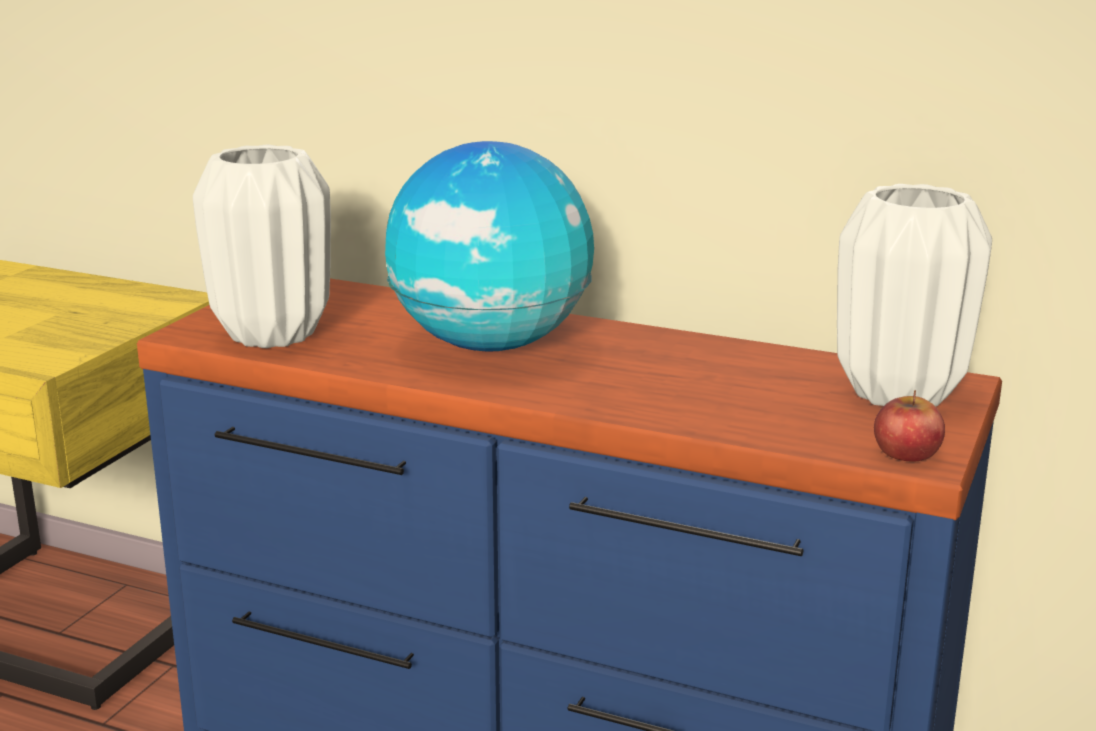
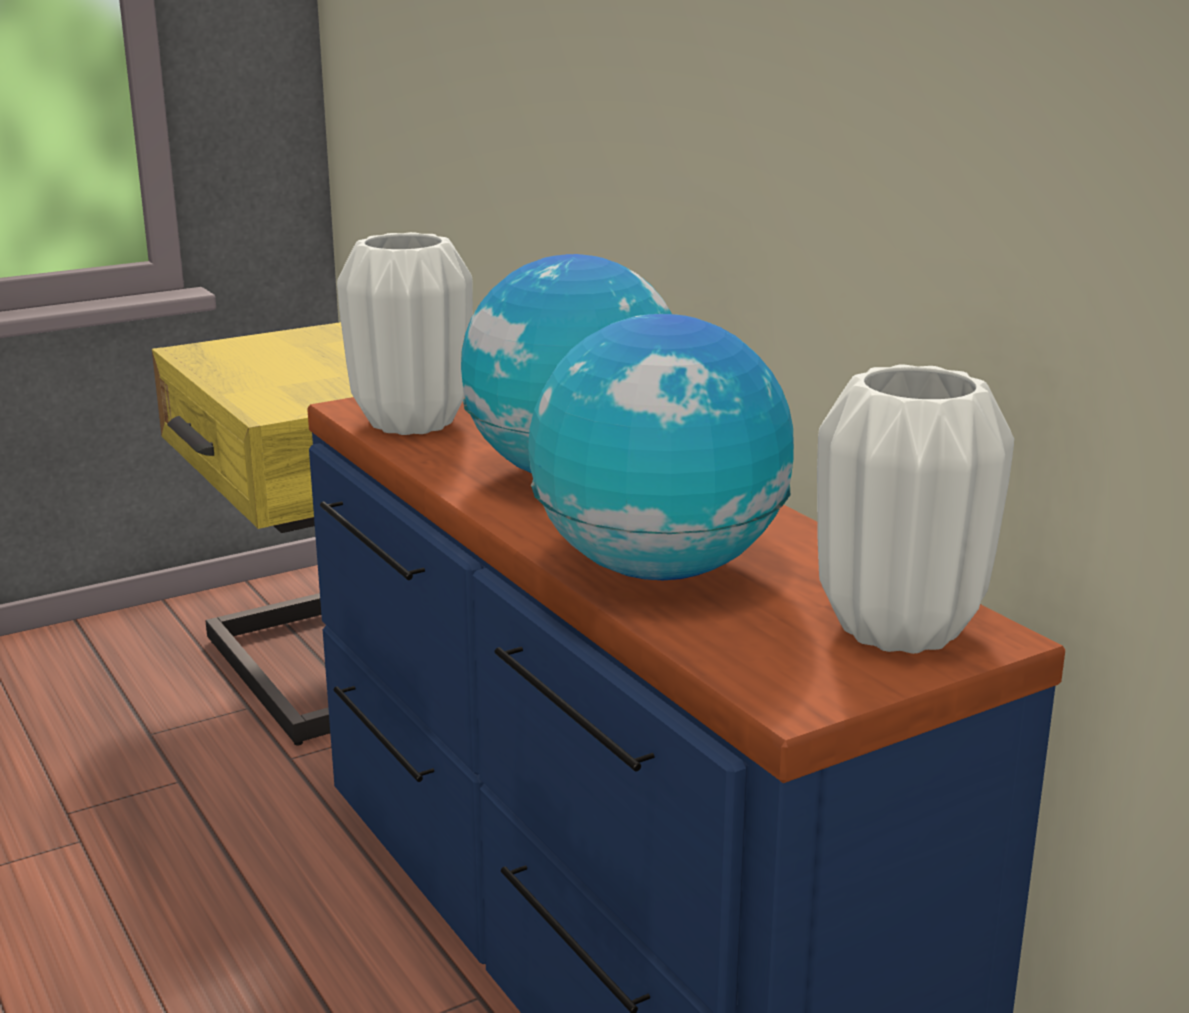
camera: 35 degrees right, 0 degrees up
(682, 398) = (659, 569): none -> globe
(906, 451) = (789, 688): apple -> none

